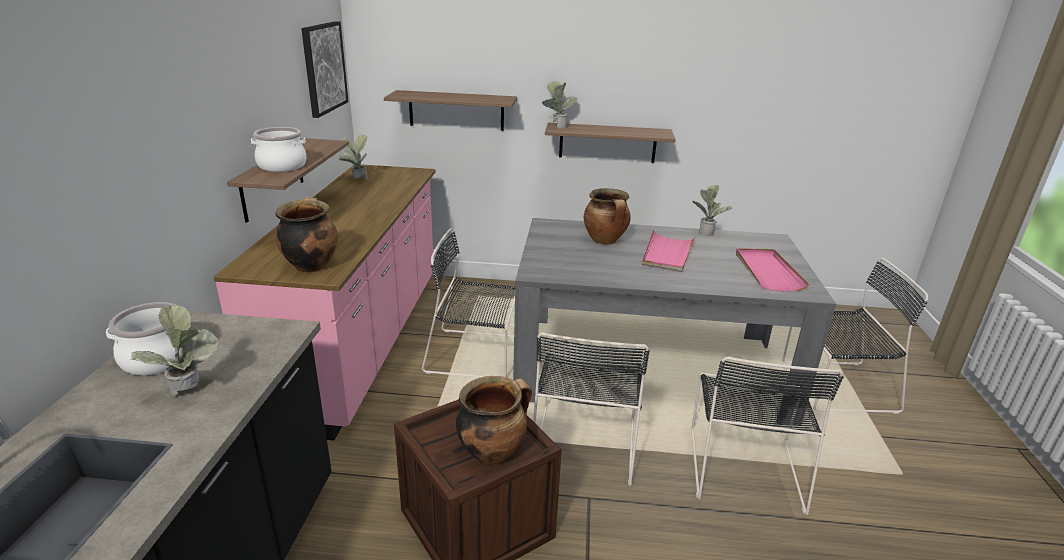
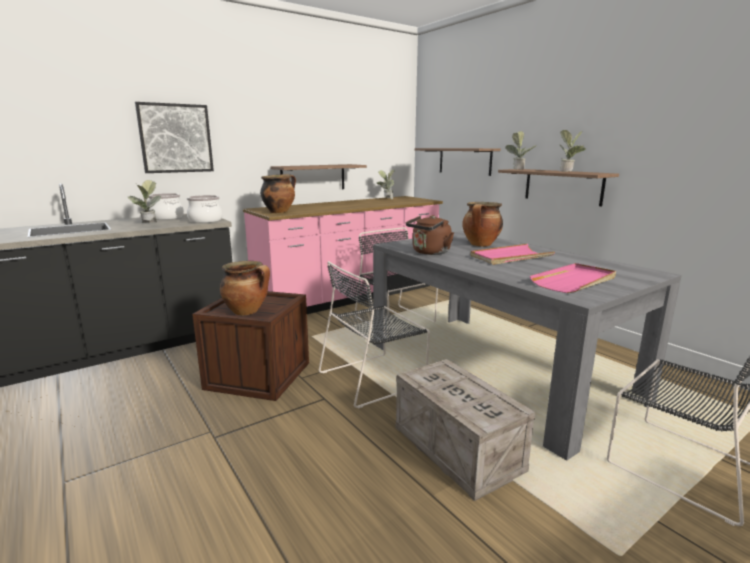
camera: 50 degrees right, 10 degrees down
(282, 166) = (305, 165): cooking pot -> cooking pot (205, 220)
(324, 68) = (384, 129): picture -> picture (175, 138)
(600, 274) = (429, 252): none -> brown kettle
(706, 231) = (586, 257): potted plant -> potted plant (568, 171)
(743, 466) = (455, 447): black chair -> crate

